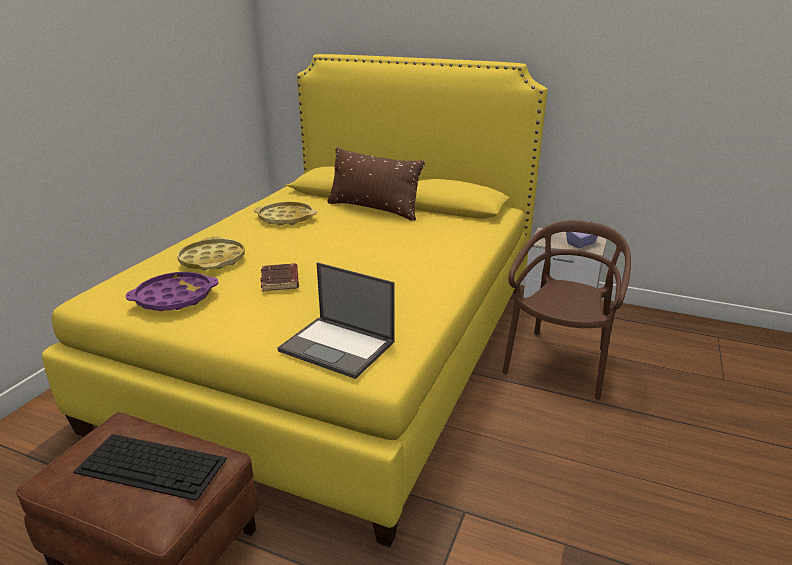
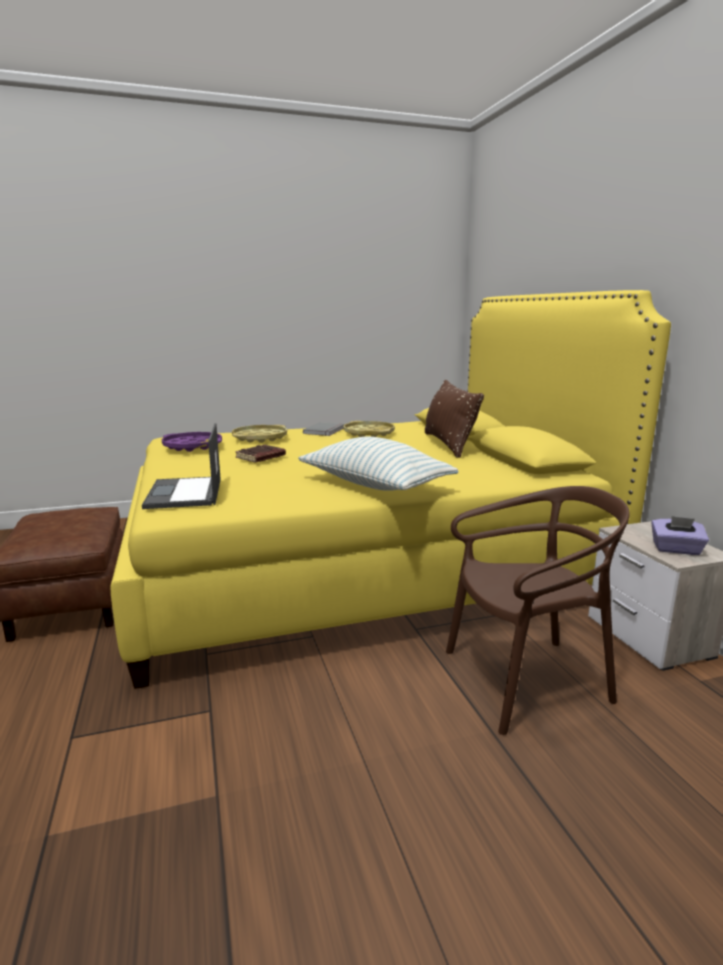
camera: 50 degrees right, 10 degrees down
(153, 465) = (63, 528): keyboard -> none
(240, 228) = (325, 431): none -> grey book
(434, 269) = (375, 485): none -> pillow

